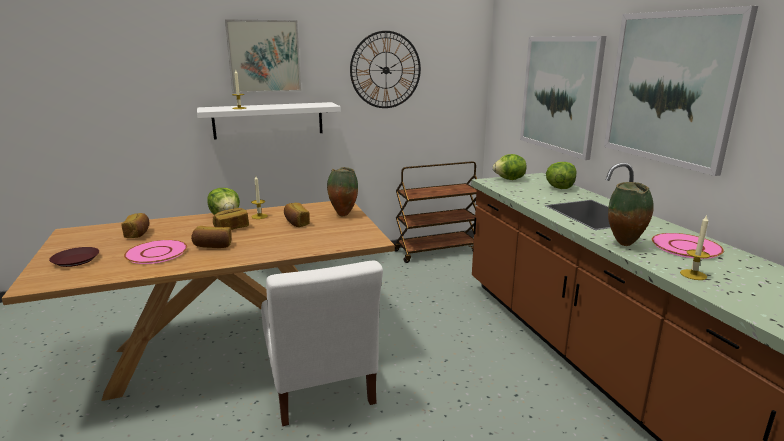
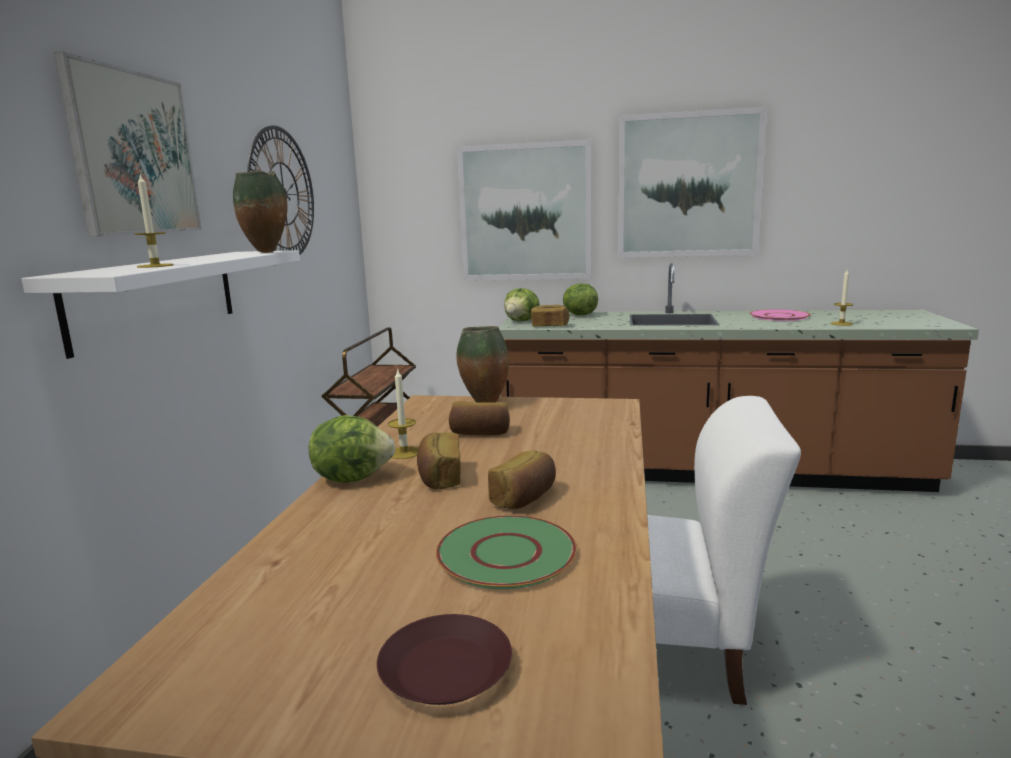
camera: 60 degrees left, 5 degrees down
(138, 234) = (336, 573): bread -> bread (549, 326)
(156, 253) = (505, 553): pink plate -> green plate
(624, 245) = (766, 325): vase -> vase (267, 252)

